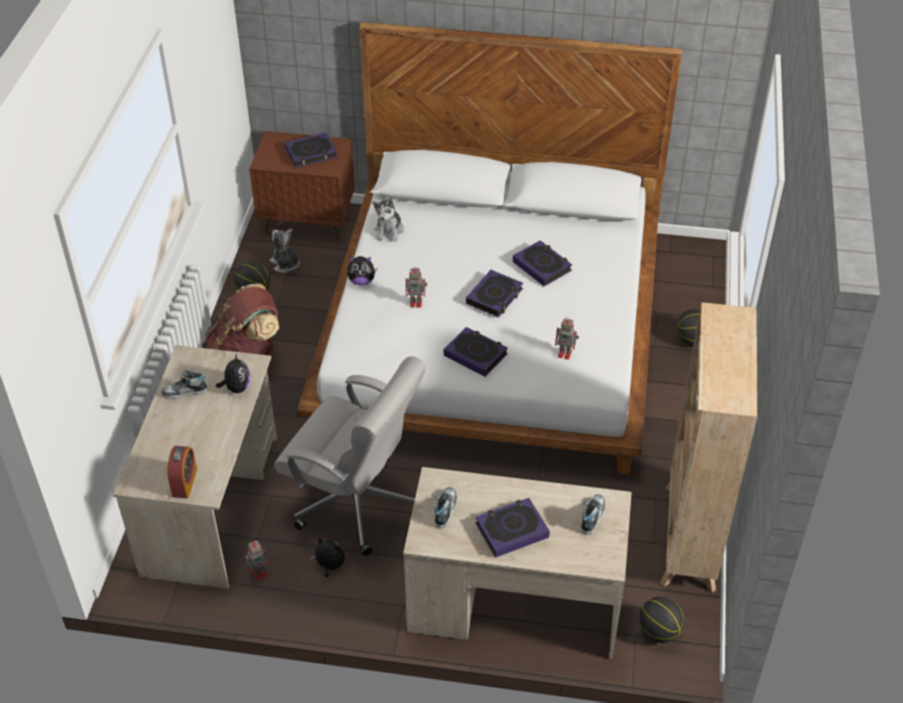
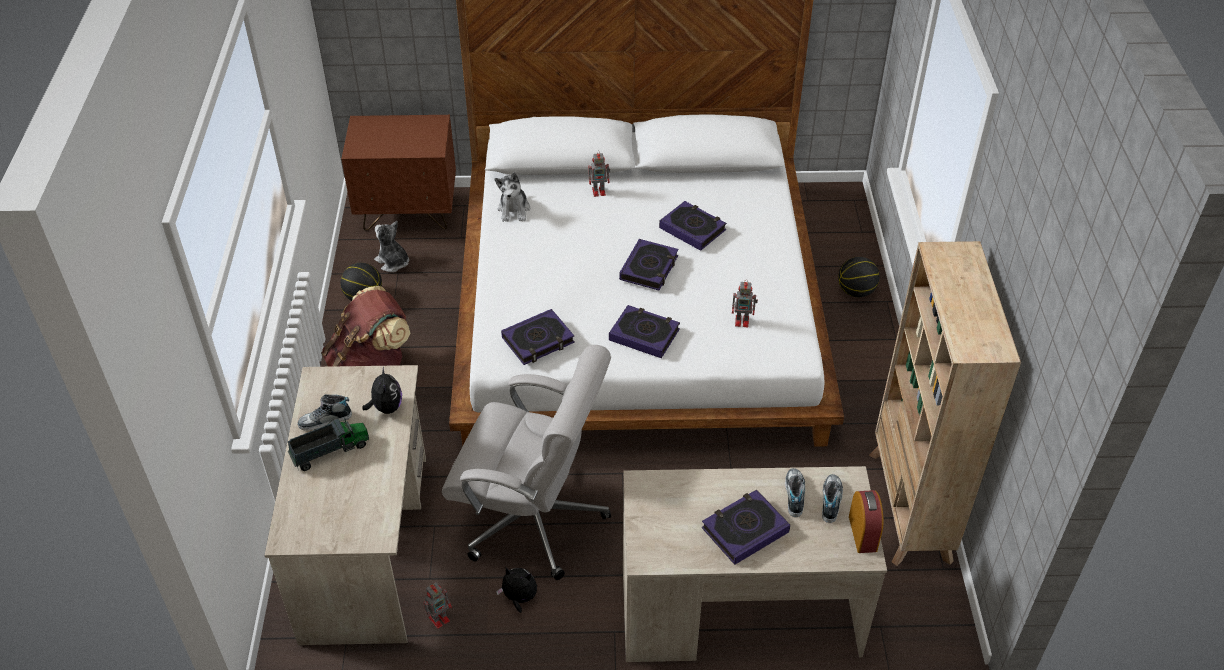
camera: 10 degrees left, 0 degrees up
(183, 418) = (330, 451): none -> toy truck
(184, 482) = (349, 528): alarm clock -> alarm clock (862, 533)
(311, 153) = (408, 135): book -> book (538, 341)
(361, 281) = (496, 269): plush toy -> none
(416, 302) = (564, 285): toy robot -> toy robot (599, 191)
(445, 509) = (663, 516): shoe -> shoe (794, 495)
(659, 631) = (905, 617): basketball -> none

